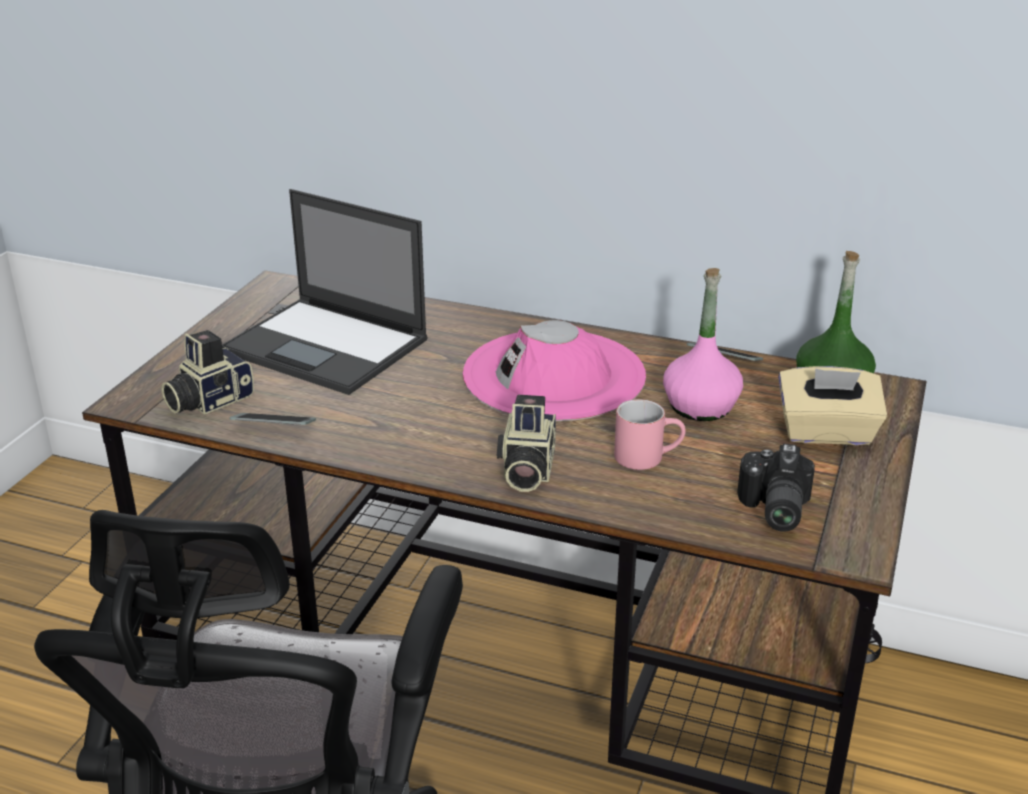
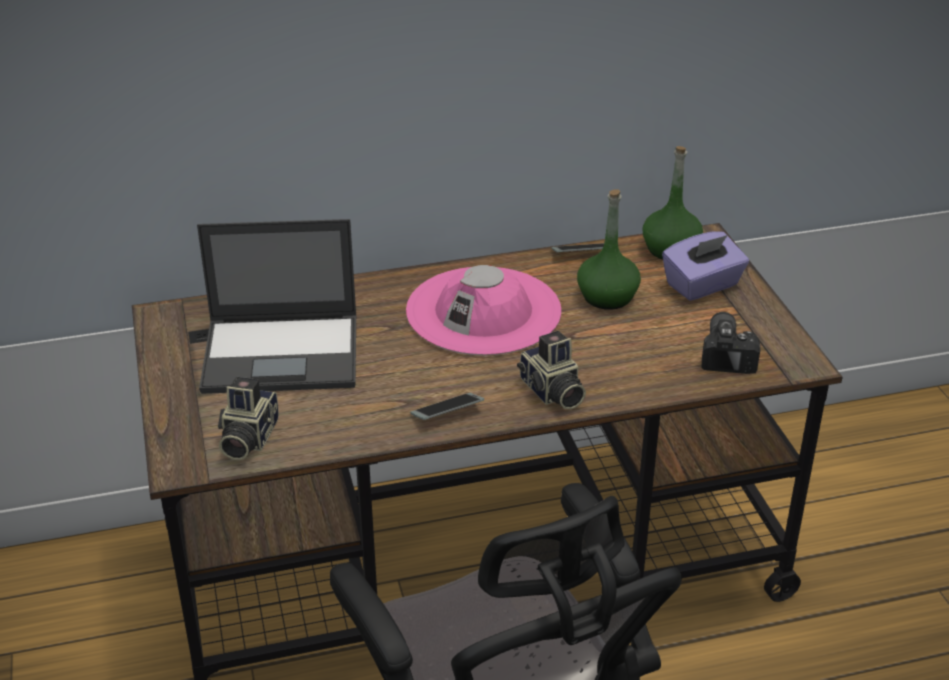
camera: 35 degrees left, 5 degrees up
(274, 426) = (329, 437): phone -> phone (447, 412)
(648, 456) = (616, 348): pink mug -> none
(700, 406) = (607, 297): pink bottle -> green bottle
(772, 509) = (728, 354): camera -> camera turned 150 degrees counterclockwise
(826, 433) = (703, 285): beige tissue box -> purple tissue box

